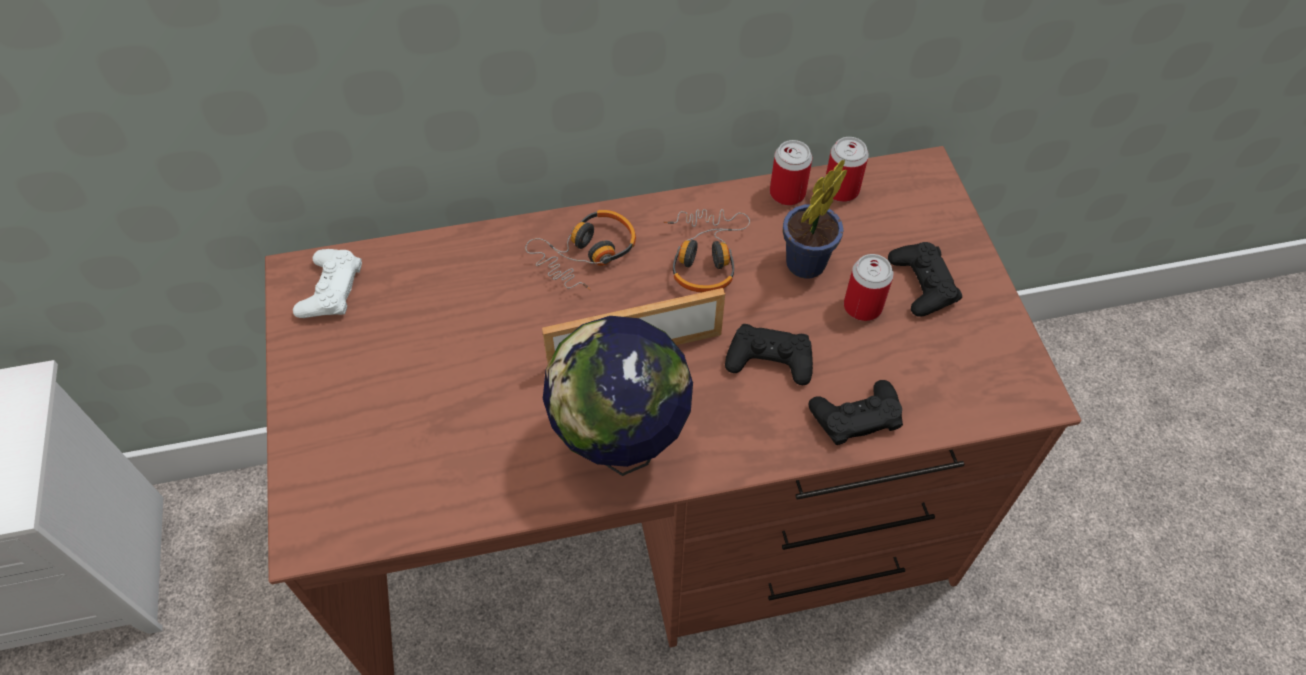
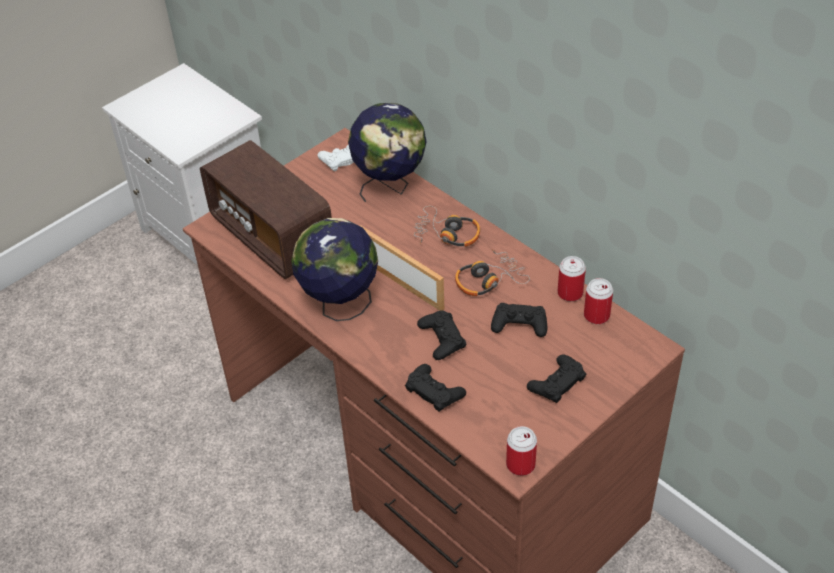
camera: 60 degrees right, 10 degrees down
(406, 460) = (272, 236): none -> radio
(441, 267) = (390, 187): none -> globe
(802, 267) = (519, 324): potted plant -> black game controller
(862, 306) = (514, 362): can -> can (520, 464)

